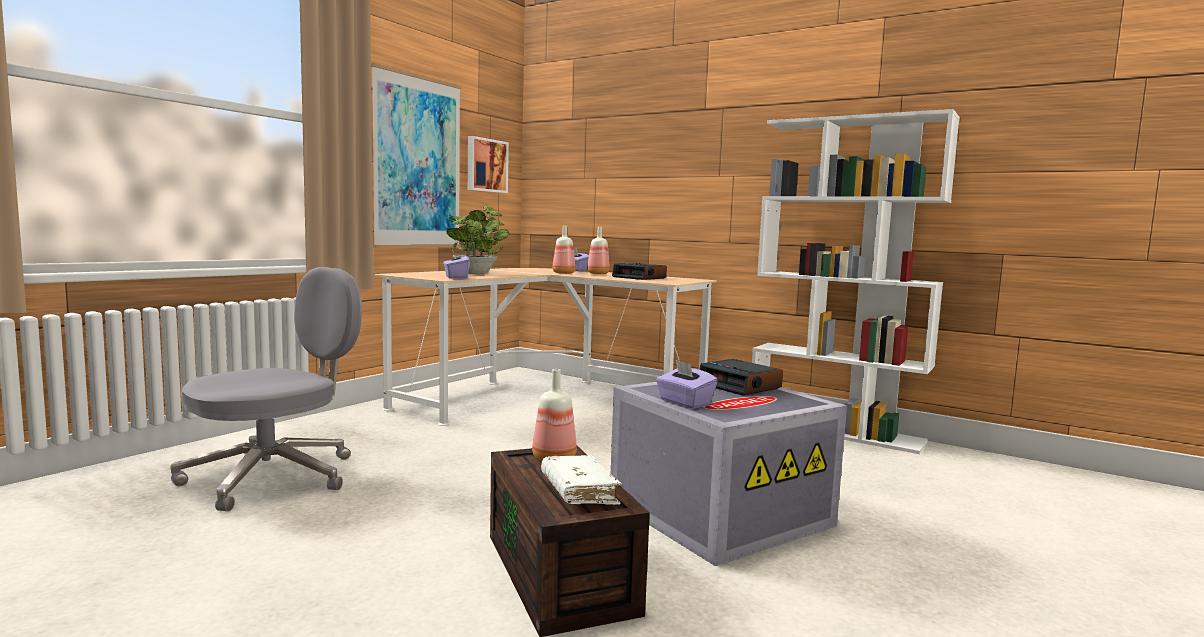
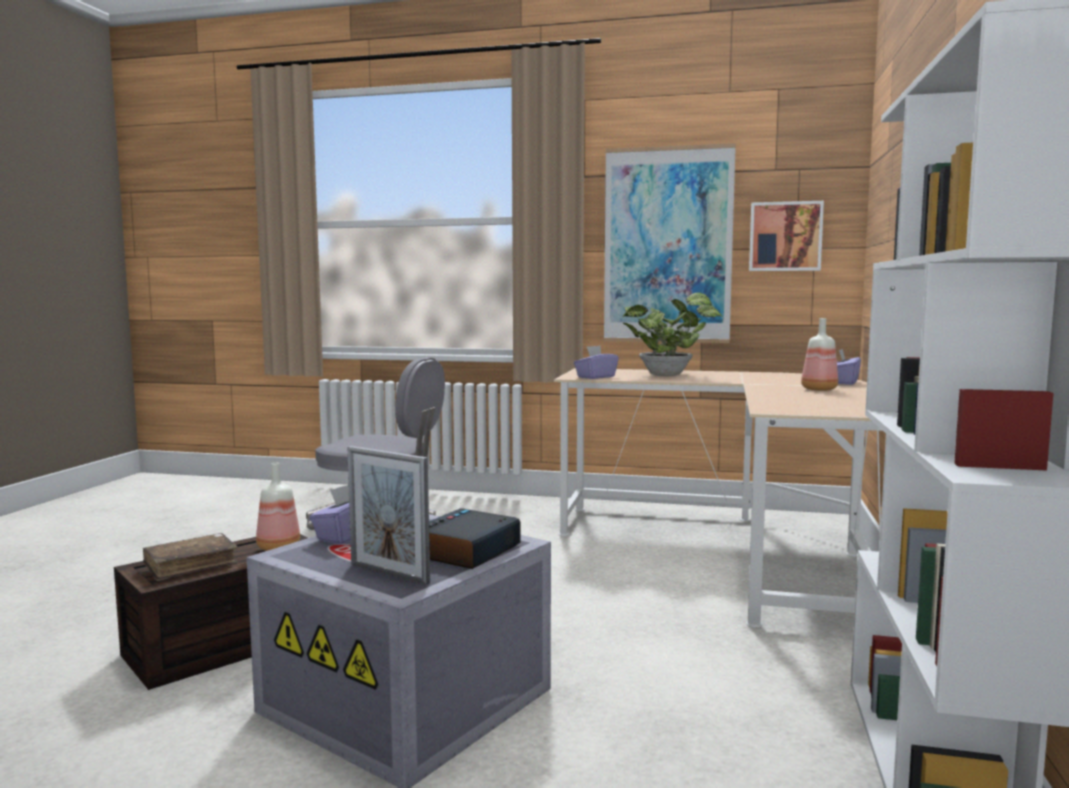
camera: 70 degrees right, 0 degrees up
(564, 273) = (775, 384): bottle -> none
(579, 491) = (191, 566): white book -> brown book
(640, 277) = (816, 400): alarm clock -> none
(782, 401) = (389, 573): none -> picture frame

